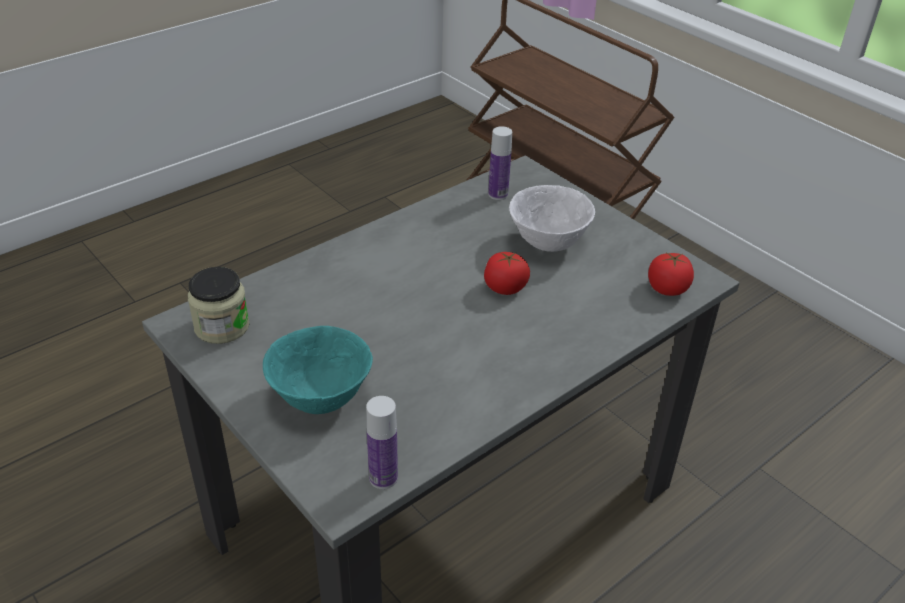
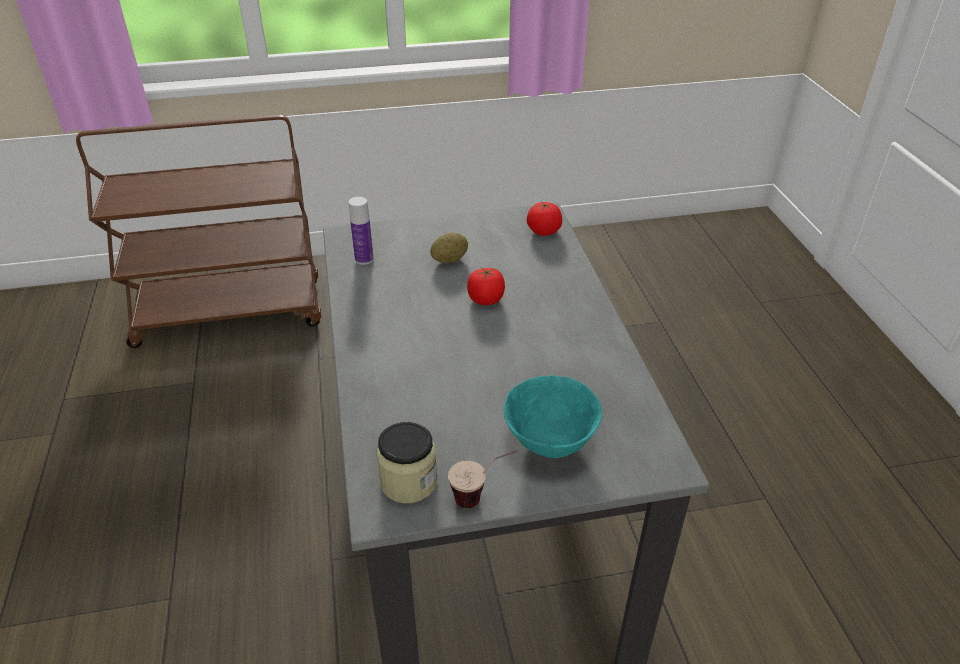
camera: 60 degrees left, 0 degrees up
(227, 376) = (482, 496): none -> cup
(383, 478) = (659, 435): bottle -> none
(547, 243) = (449, 260): white bowl -> potato

